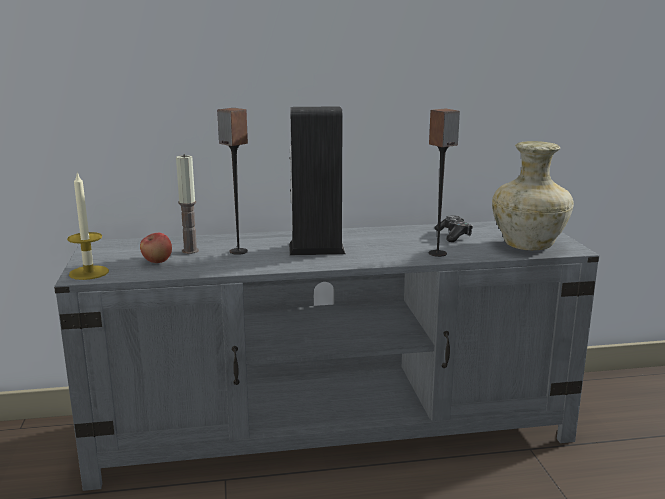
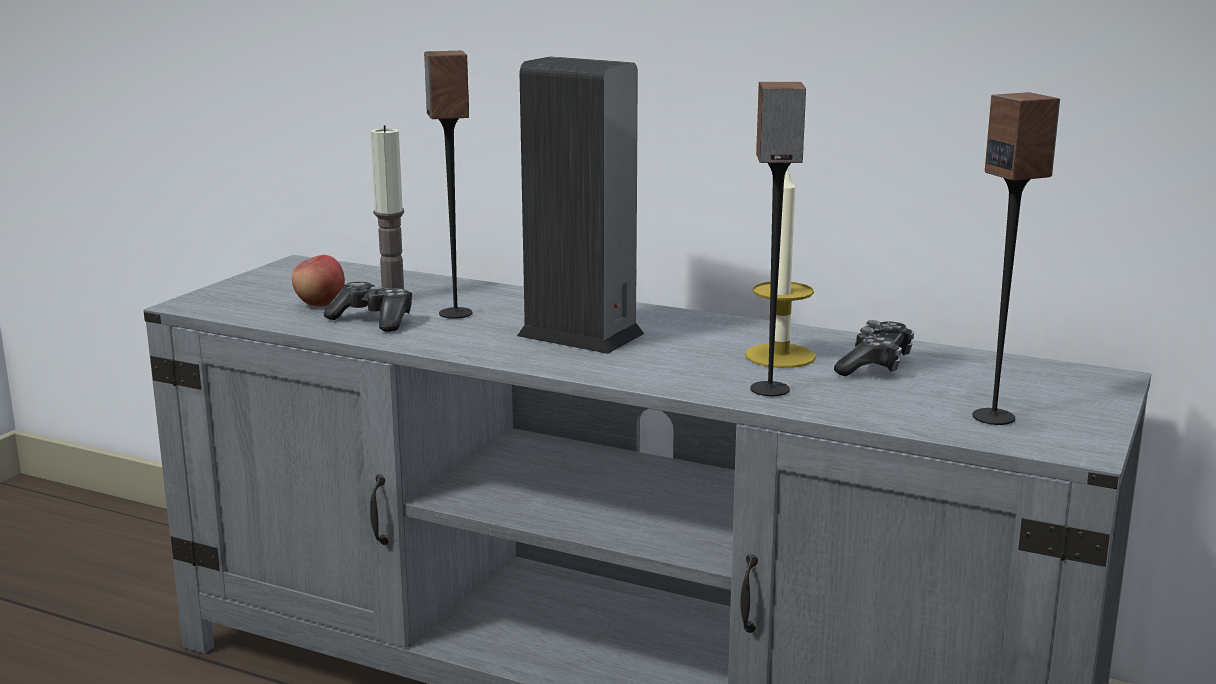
camera: 35 degrees right, 0 degrees up
(89, 273) = (210, 301): candle -> candle (780, 356)
(204, 263) = (373, 320): none -> game controller
(529, 245) = (994, 417): beige vase -> speaker

